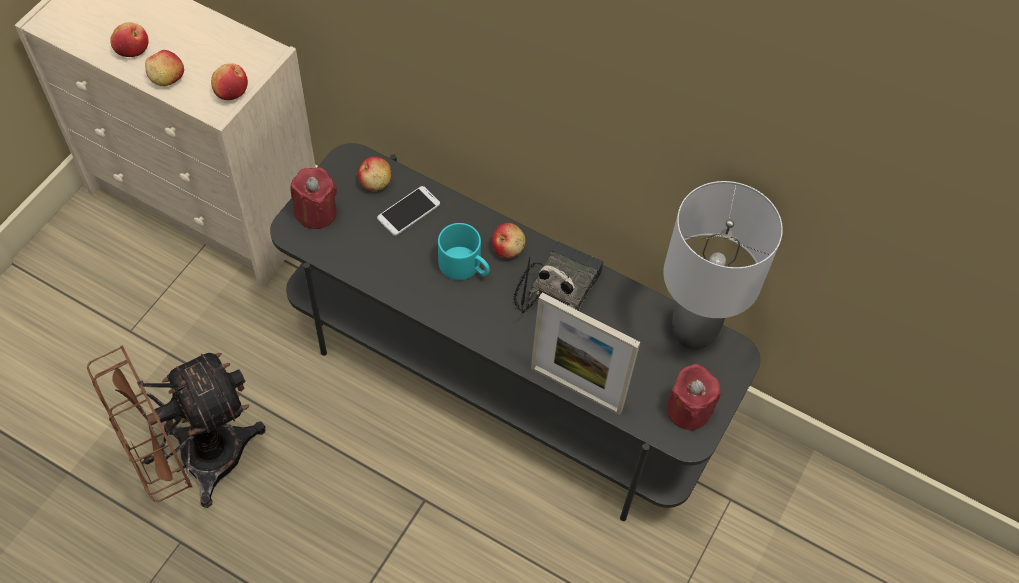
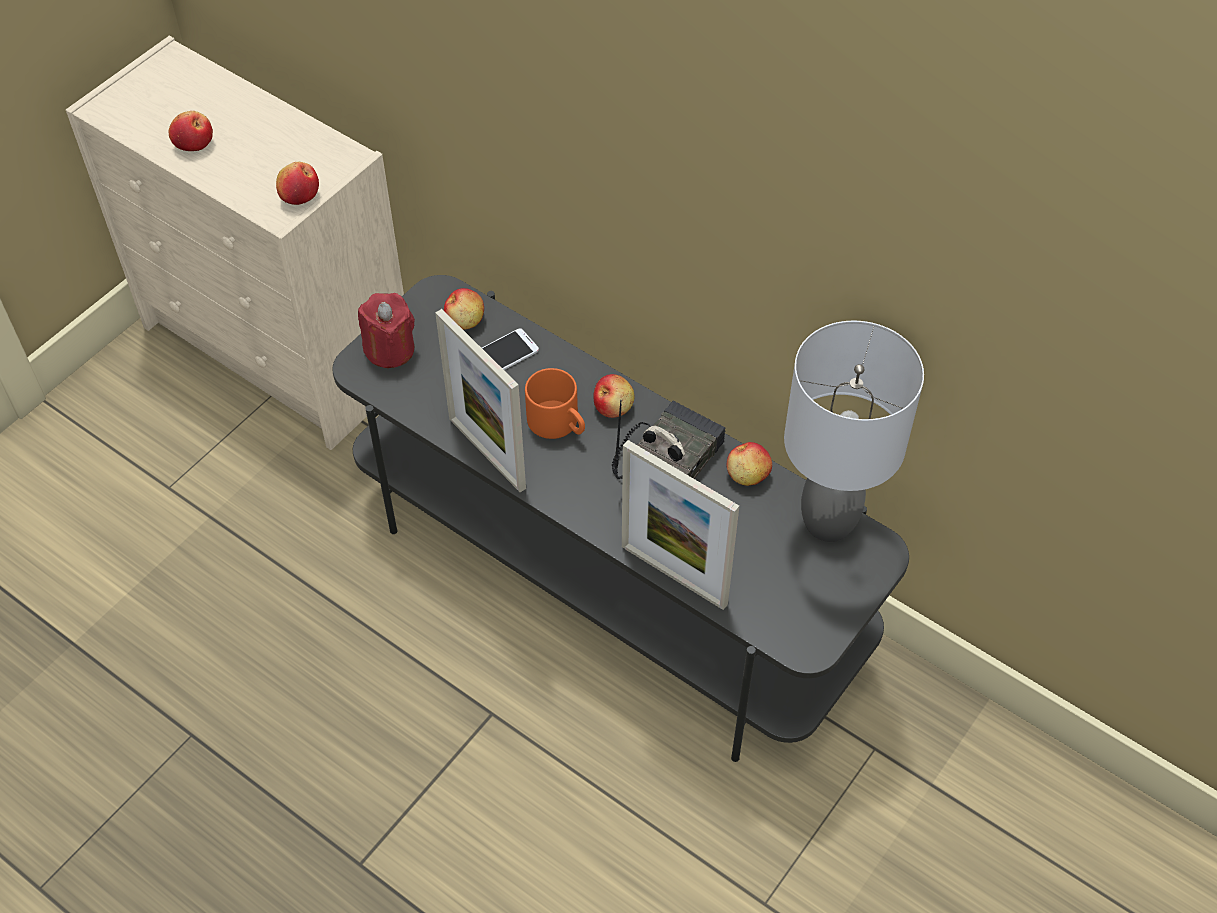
camera: 10 degrees right, 5 degrees down
(167, 78) = (228, 177): apple -> apple (747, 475)
(195, 462) = (222, 644): brown fan -> none
(409, 297) = (487, 453): none -> picture frame
(466, 266) = (559, 423): turquoise mug -> orange mug
(688, 410) = (810, 611): red candle -> none

